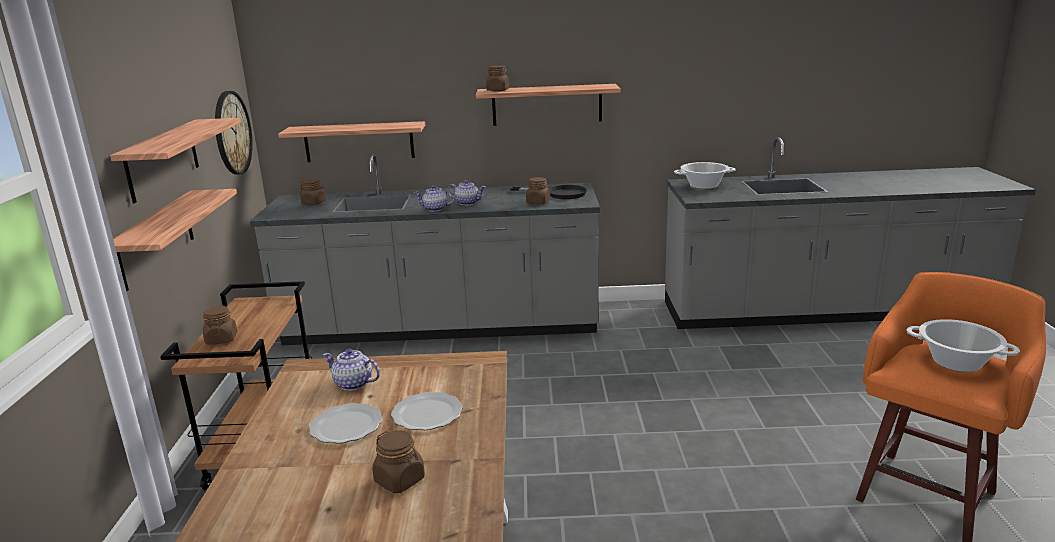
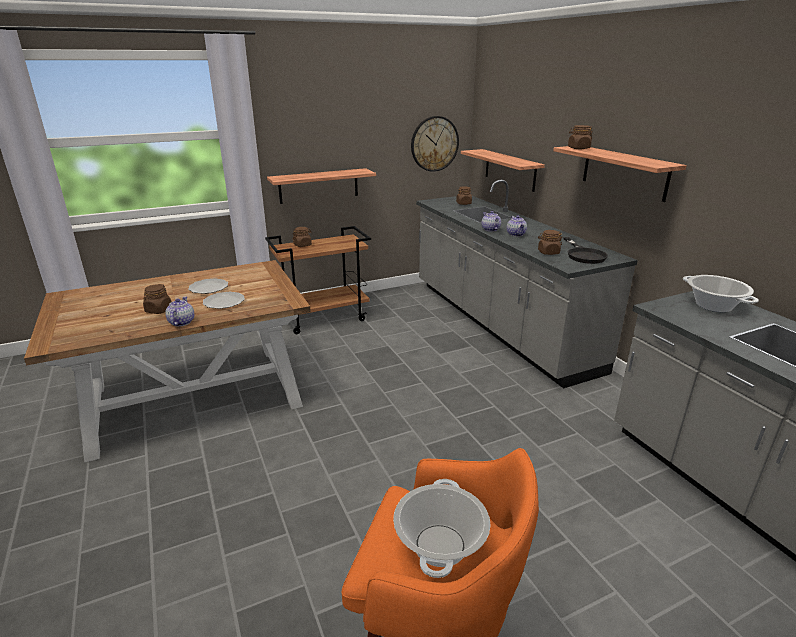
camera: 65 degrees right, 5 degrees up
(162, 159) = (341, 145): shelf -> none
(353, 384) = (252, 279): teapot -> teapot (181, 322)

